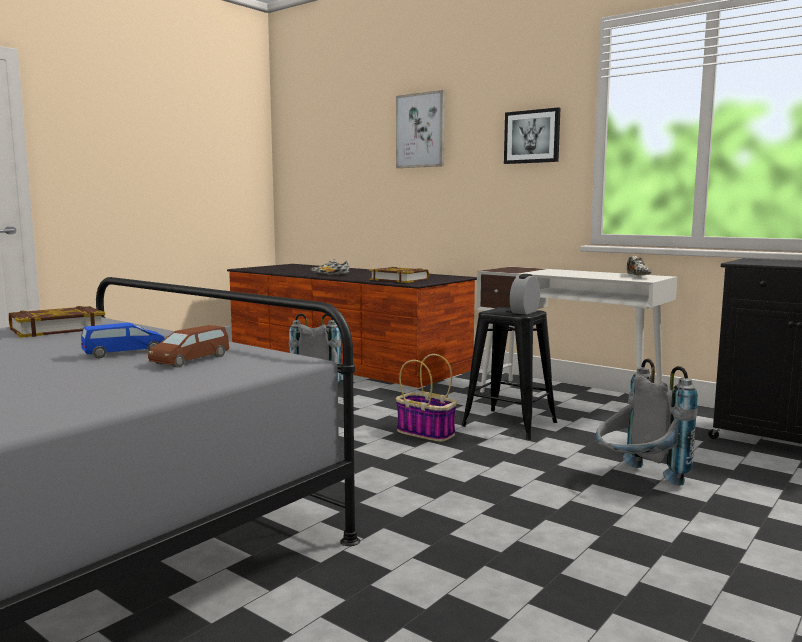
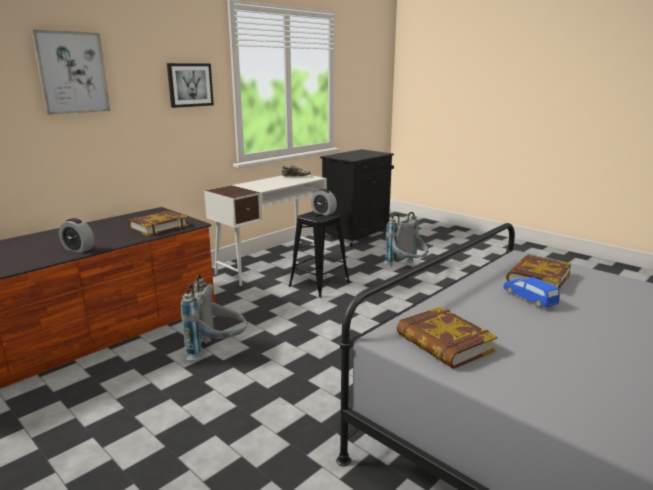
camera: 85 degrees left, 10 degrees up
(191, 360) = (537, 278): brown toy car -> book
(330, 275) = (78, 249): shoe -> alarm clock
(427, 433) = (332, 309): basket -> none

